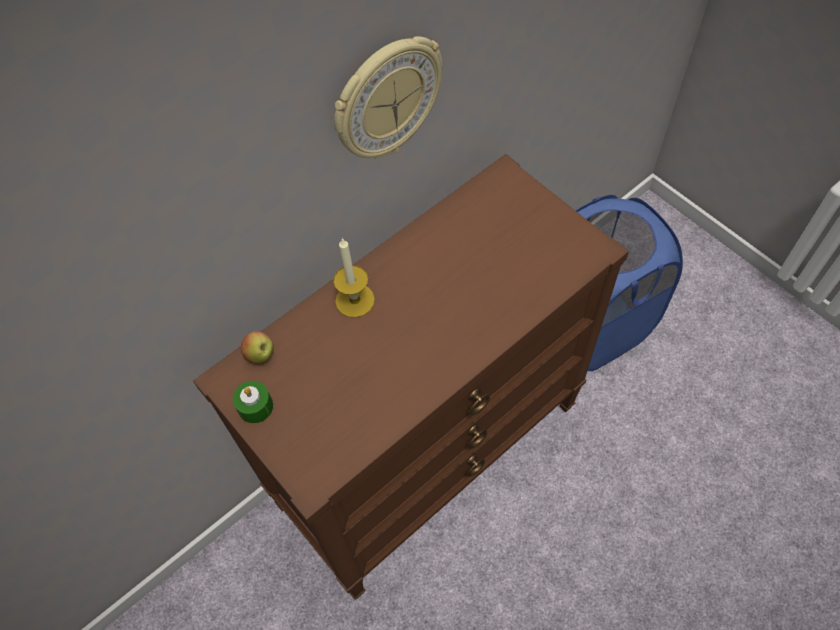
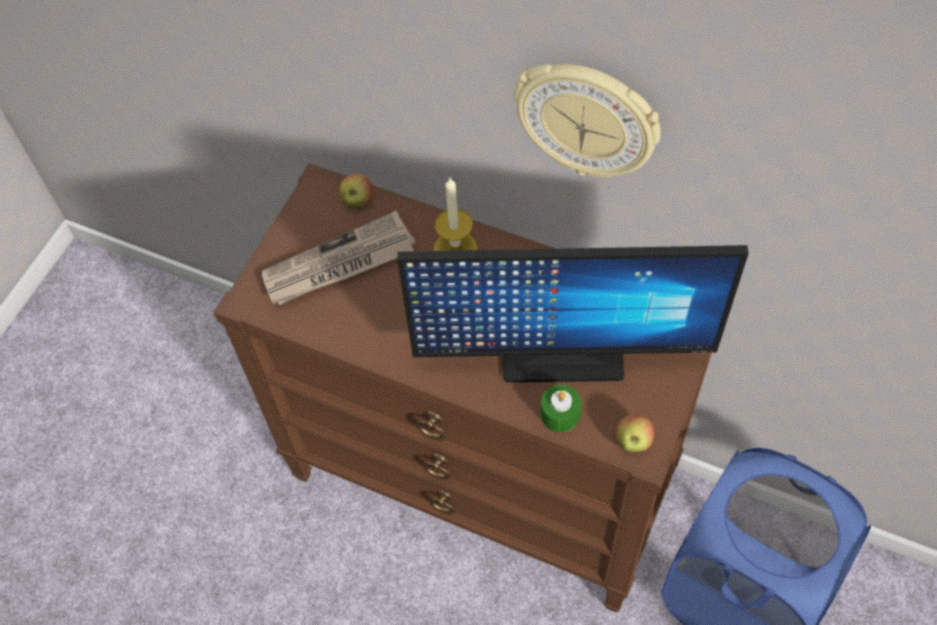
camera: 65 degrees right, 0 degrees up
(255, 406) = (303, 222): green candle -> green candle (560, 413)
(317, 393) = (339, 264): none -> newspaper
(492, 266) = (561, 354): none -> monitor
(587, 252) = (633, 442): none -> apple

